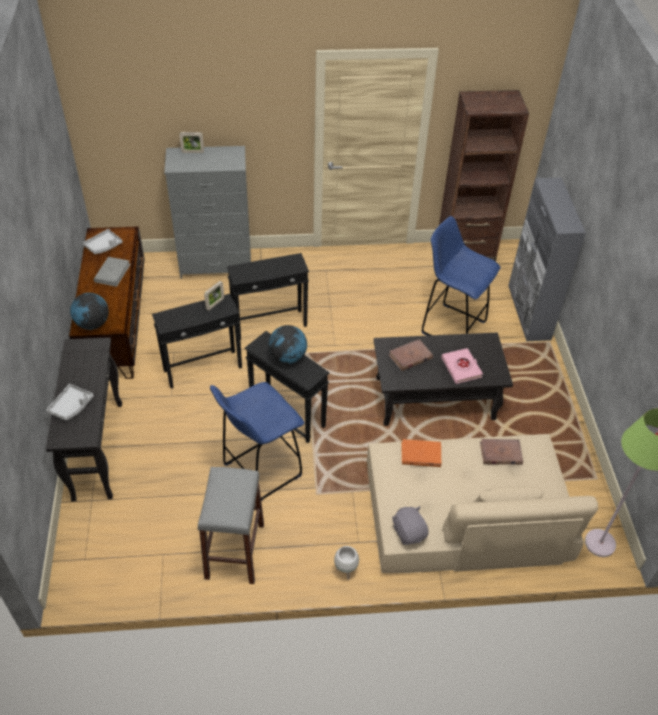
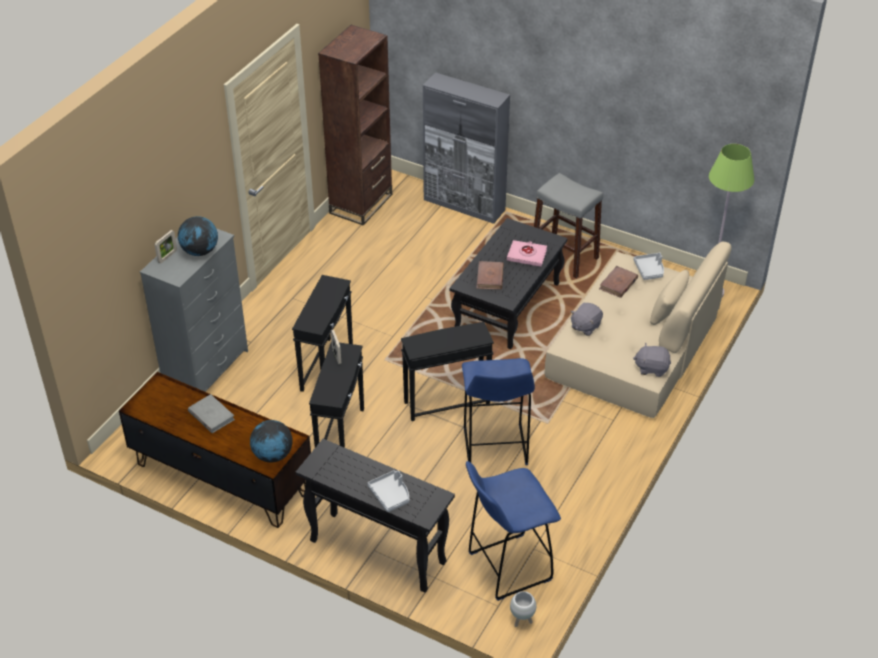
camera: 55 degrees left, 5 degrees down
(104, 246) = (162, 407): grey tray -> grey tray (649, 270)
(234, 551) = (565, 500): grey stool -> grey stool (564, 257)
(288, 357) = (446, 338): globe -> globe (200, 251)
(345, 571) = (634, 440): white planter -> white planter (522, 621)
(420, 455) = (585, 326): orange book -> grey plush toy
(451, 326) = (438, 256): blue stool -> blue stool (507, 567)

